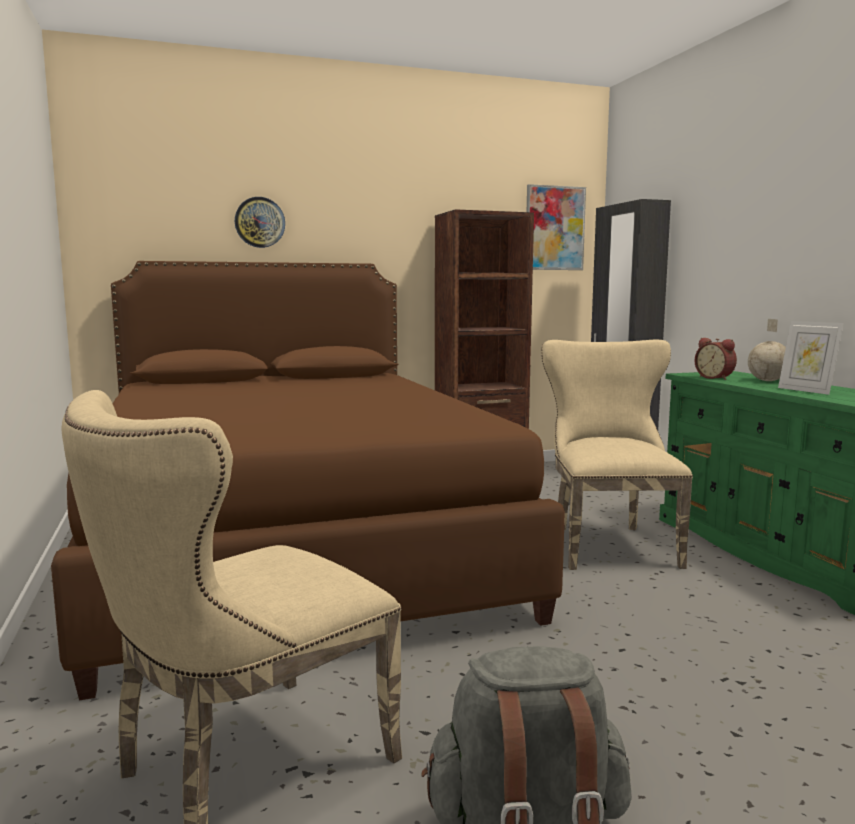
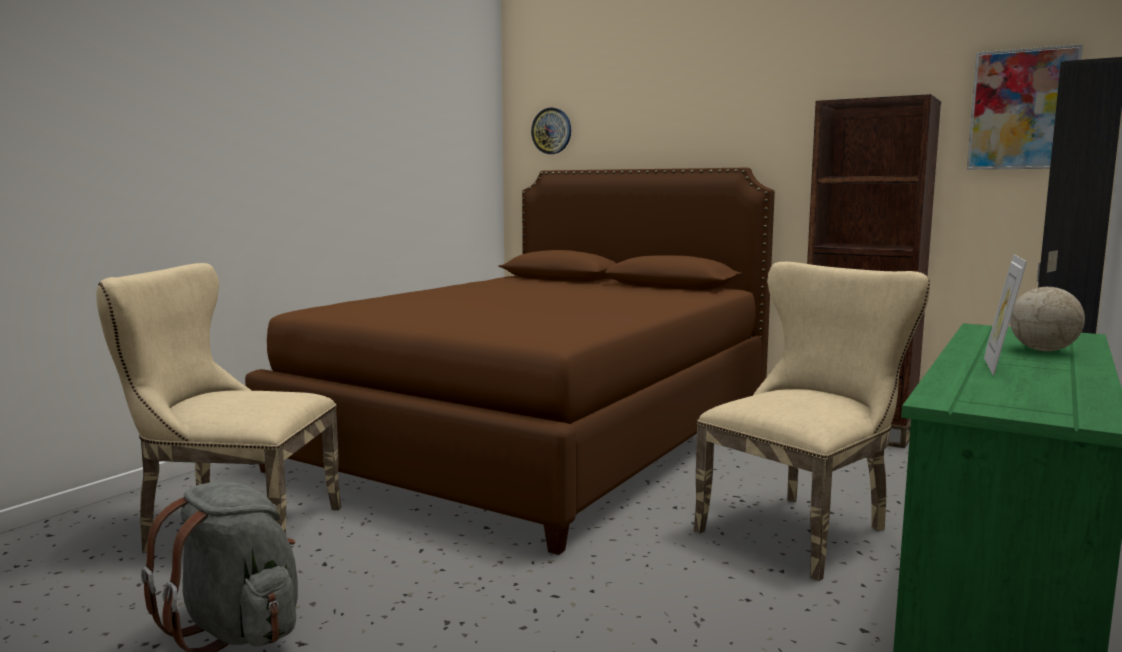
camera: 50 degrees right, 0 degrees up
(259, 222) = (647, 129): wall clock -> wall clock (552, 131)
(715, 378) = (988, 336): alarm clock -> none

